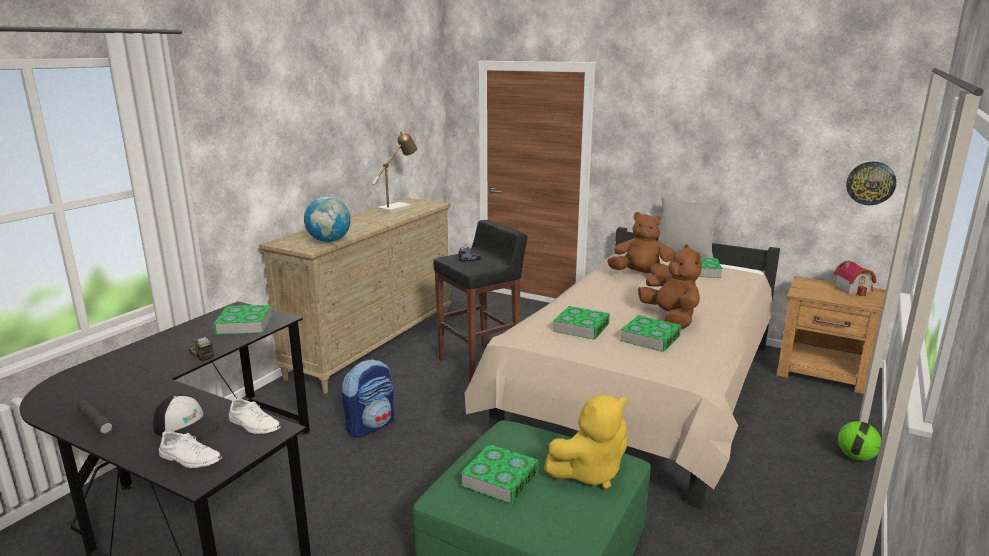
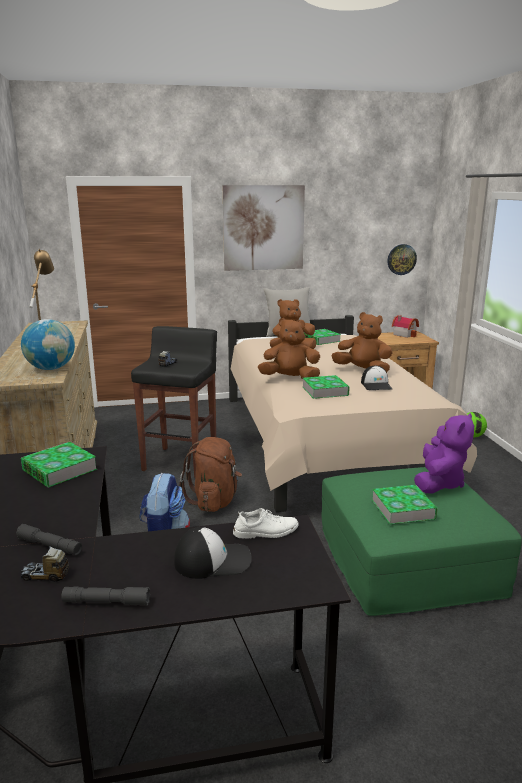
camera: 40 degrees left, 0 degrees up
(142, 373) = (50, 546): none -> grey flashlight
(190, 458) = (274, 577): white shoe -> none
(201, 355) = (78, 507): toy truck -> toy truck (45, 576)
(455, 409) = (214, 501): none -> brown backpack
(574, 305) = (290, 379): none -> brown plush toy
(589, 473) = (439, 483): yellow plush toy -> purple plush toy
(650, 338) = (376, 385): book -> cap
(672, 124) = (263, 228): none -> picture

